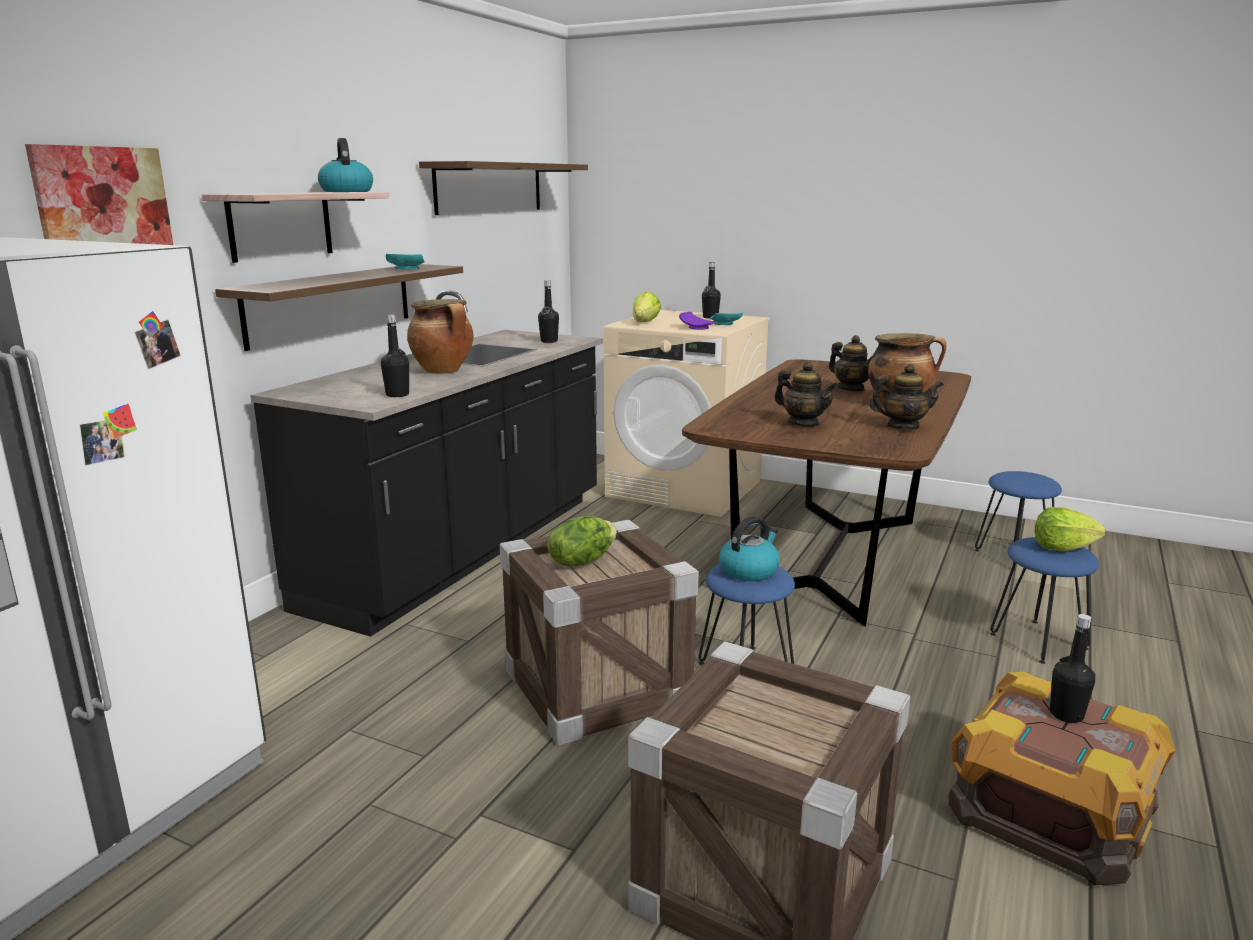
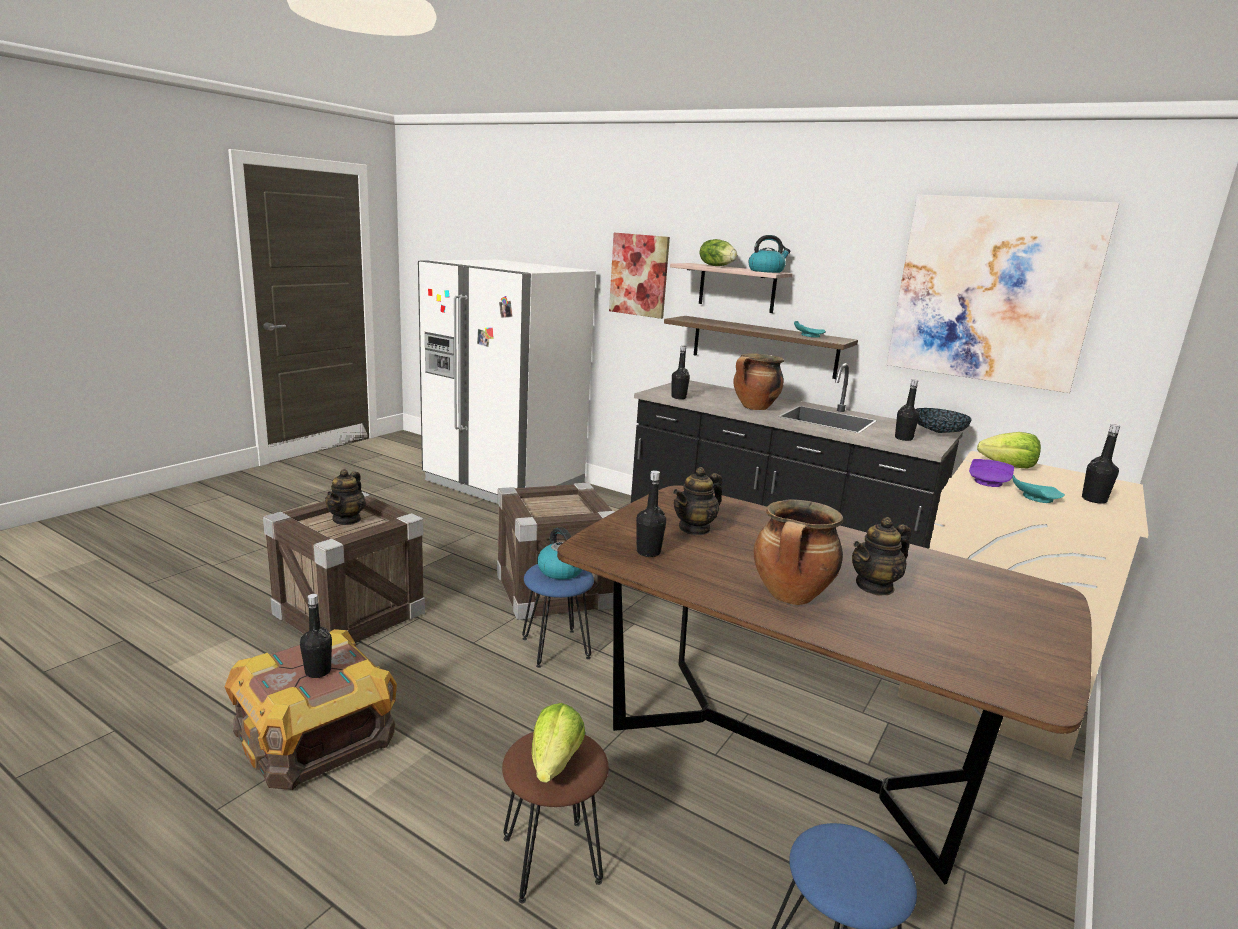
camera: 95 degrees right, 0 degrees up
(490, 188) = (992, 291): shelf -> picture
(517, 334) = (938, 433): none -> bowl
(582, 561) = (564, 504): lettuce -> lettuce (717, 266)
(879, 435) = (648, 552): none -> black bottle
(903, 427) = (680, 571): teapot -> teapot (347, 520)
(1039, 641) = (550, 859): blue stool -> brown stool

